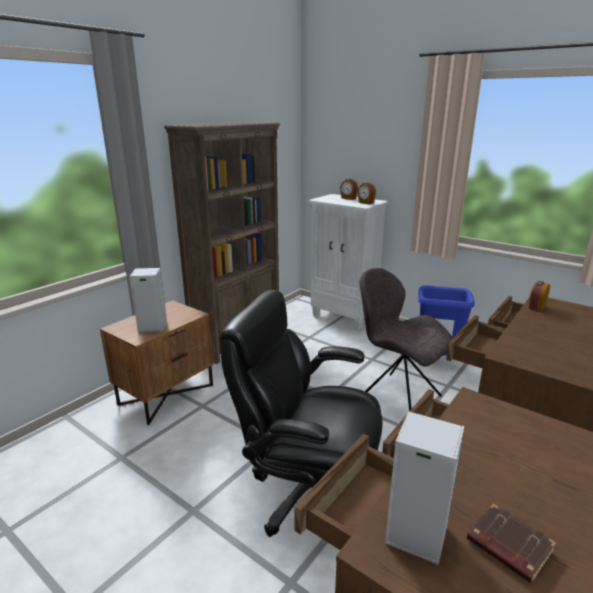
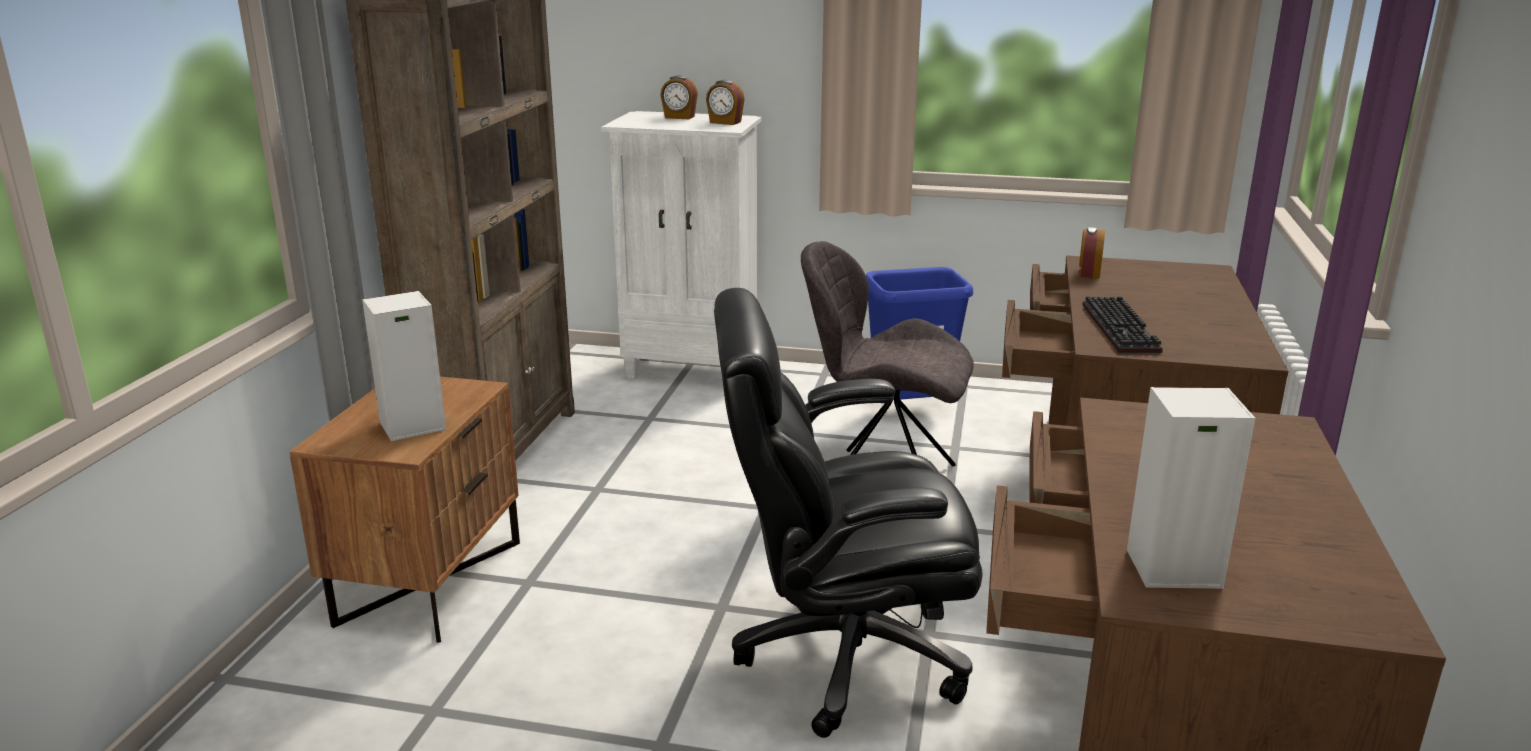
camera: 25 degrees left, 0 degrees up
(507, 546) = (1280, 550): brown book -> none
(529, 346) = (1123, 329): none -> keyboard

